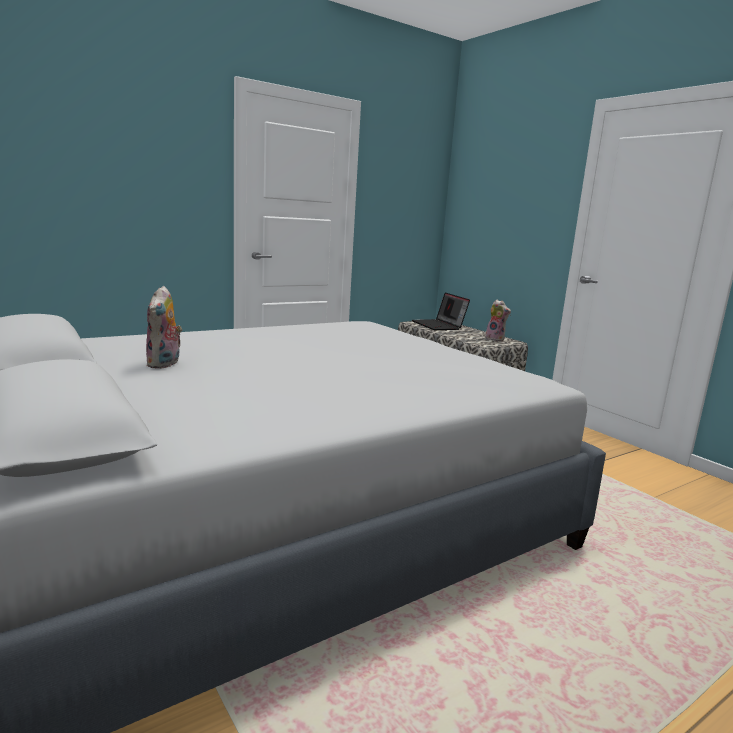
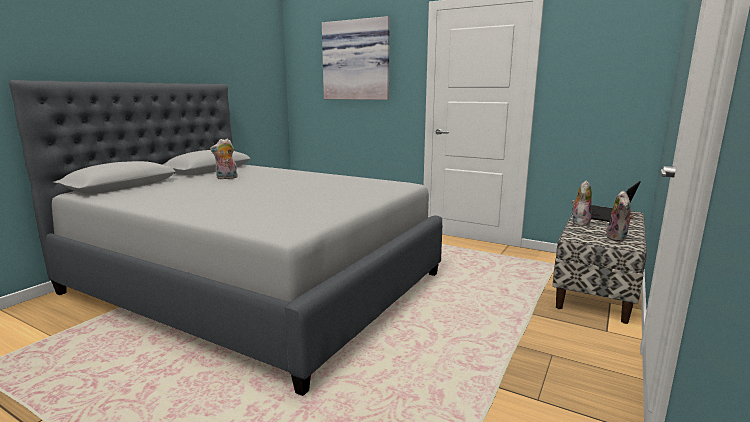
camera: 65 degrees right, 0 degrees up
(112, 139) = (357, 60): none -> picture
(449, 334) = (579, 222): none -> plush toy

